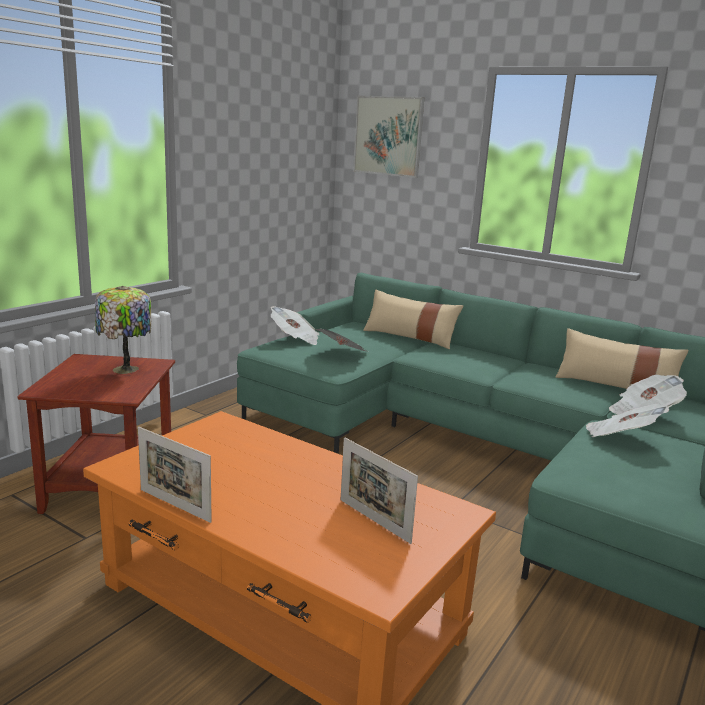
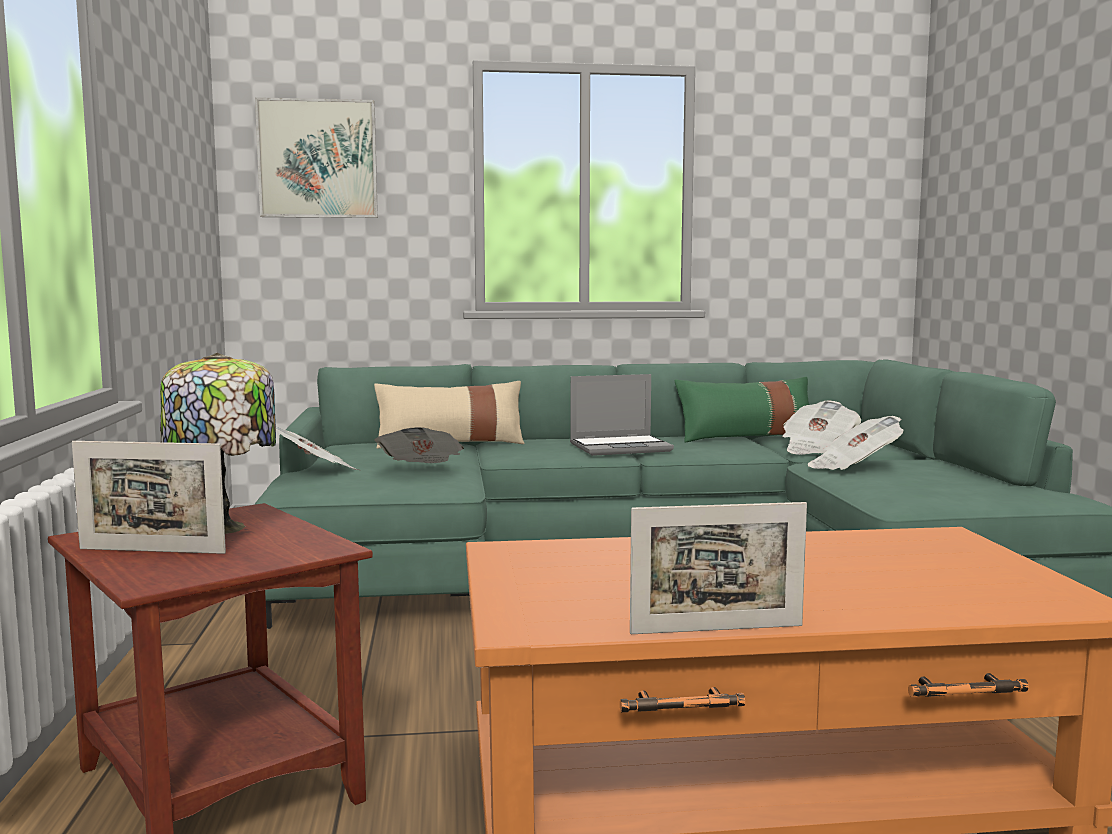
camera: 40 degrees left, 10 degrees down
(374, 520) = (915, 564): picture frame -> picture frame (152, 551)
(498, 369) = (621, 447): none -> laptop
(615, 386) = (746, 437): beige pillow -> green pillow

